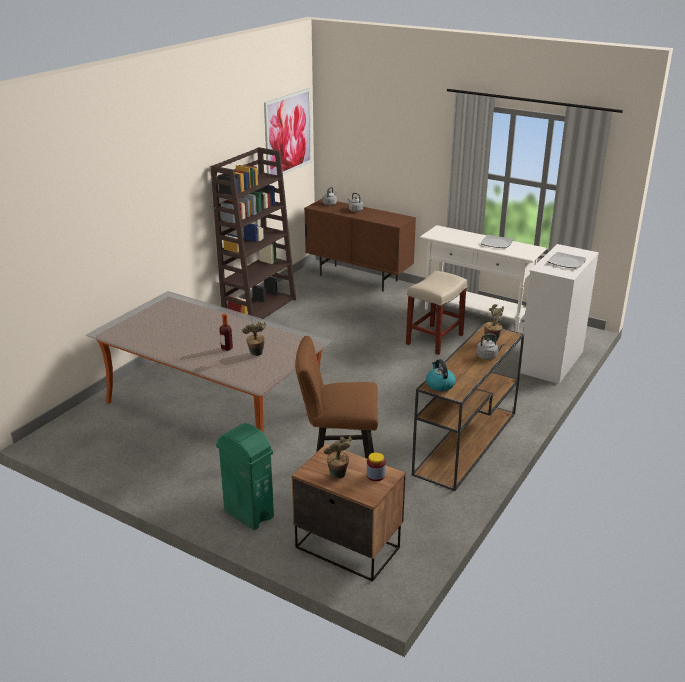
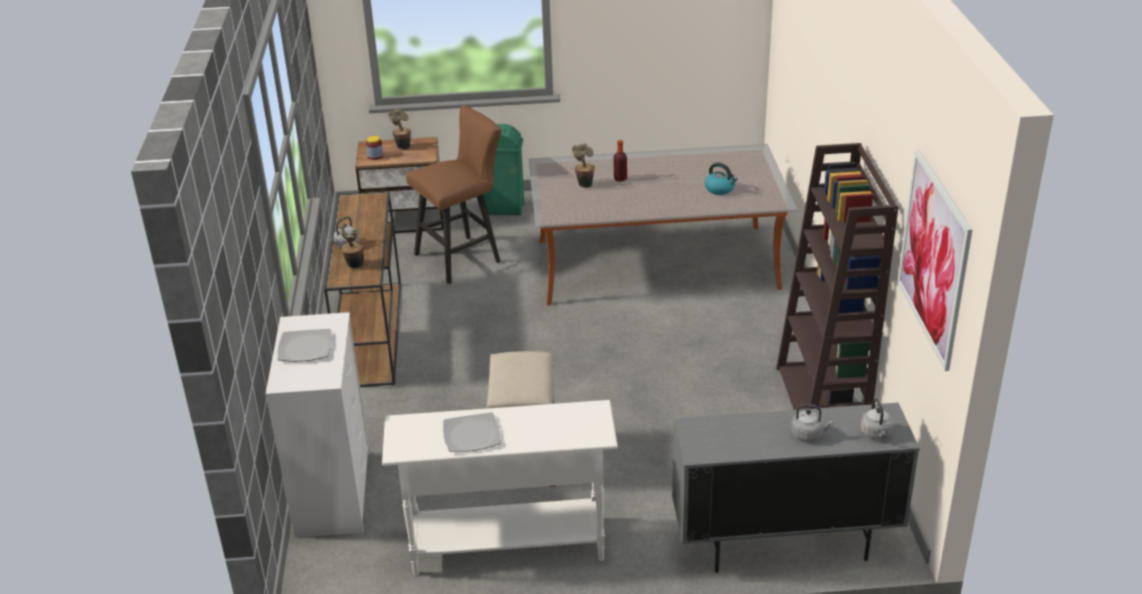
camera: 145 degrees right, 5 degrees up
(358, 278) = (784, 545): brown cabinet -> grey cabinet
(439, 385) = (371, 201): kettle -> kettle (720, 189)

